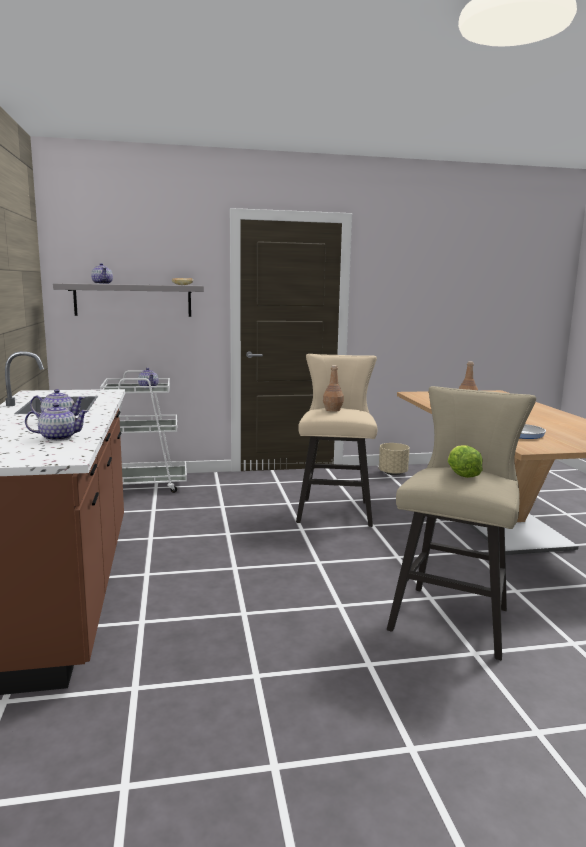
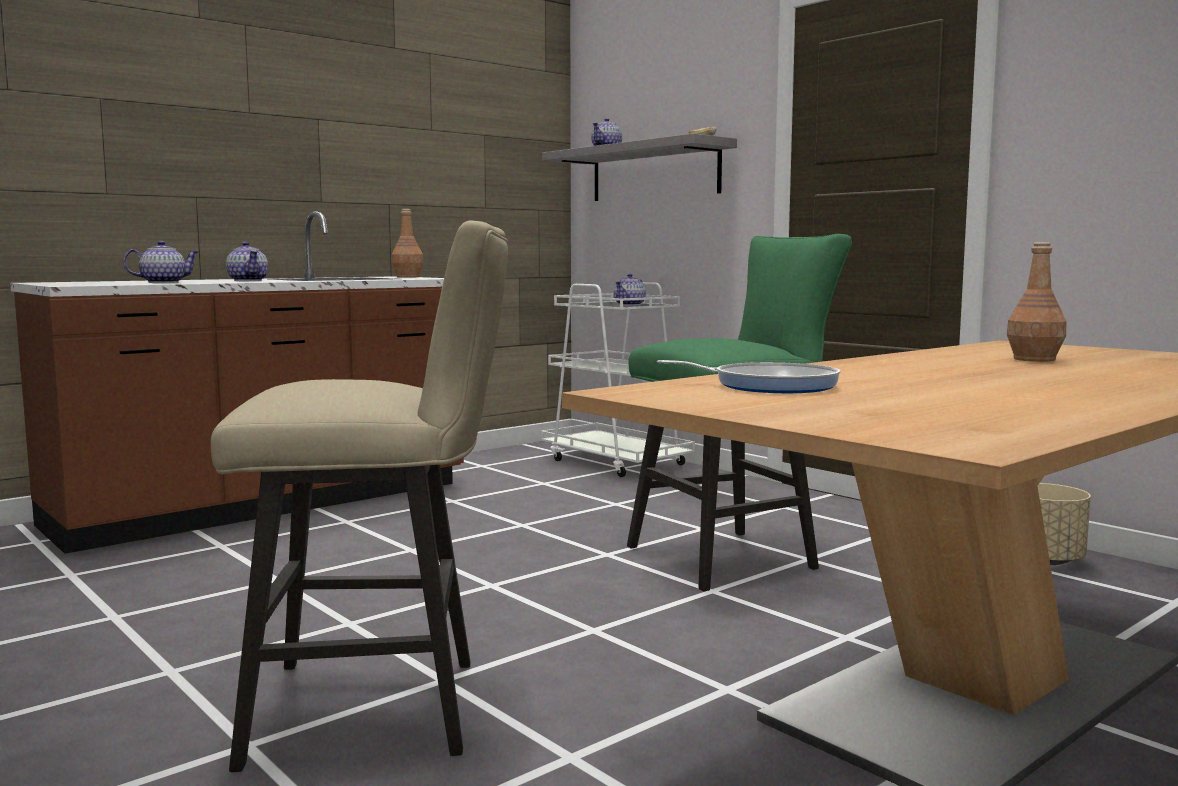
camera: 60 degrees right, 5 degrees down
(58, 437) = (163, 282): teapot -> teapot turned 75 degrees counterclockwise
(333, 410) = (706, 338): brown bottle -> brown bottle (407, 277)
(335, 510) = (733, 557): beige stool -> green stool
(462, 473) = (343, 382): lettuce -> none

